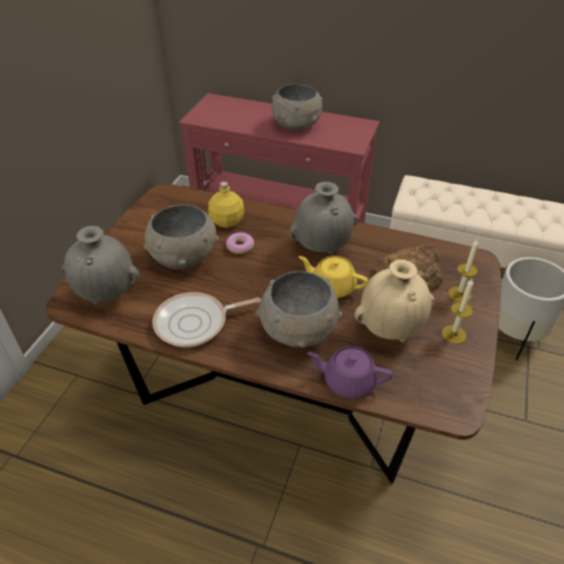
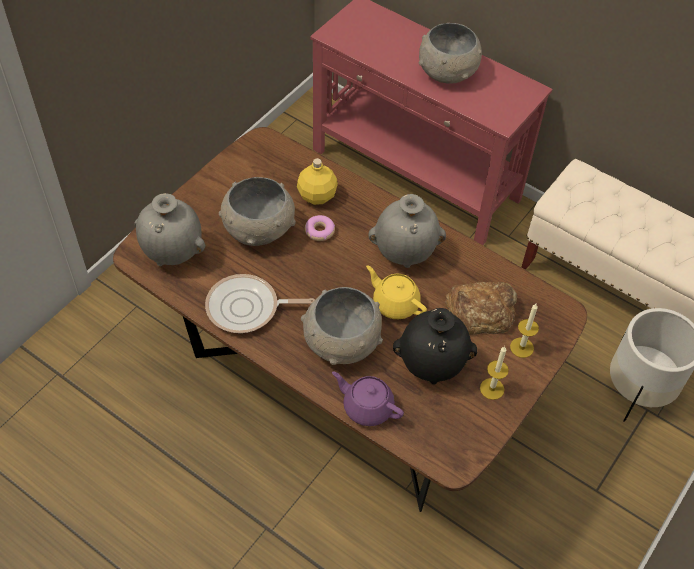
camera: 15 degrees right, 10 degrees up
(391, 329) = (432, 366): beige vase -> black vase

